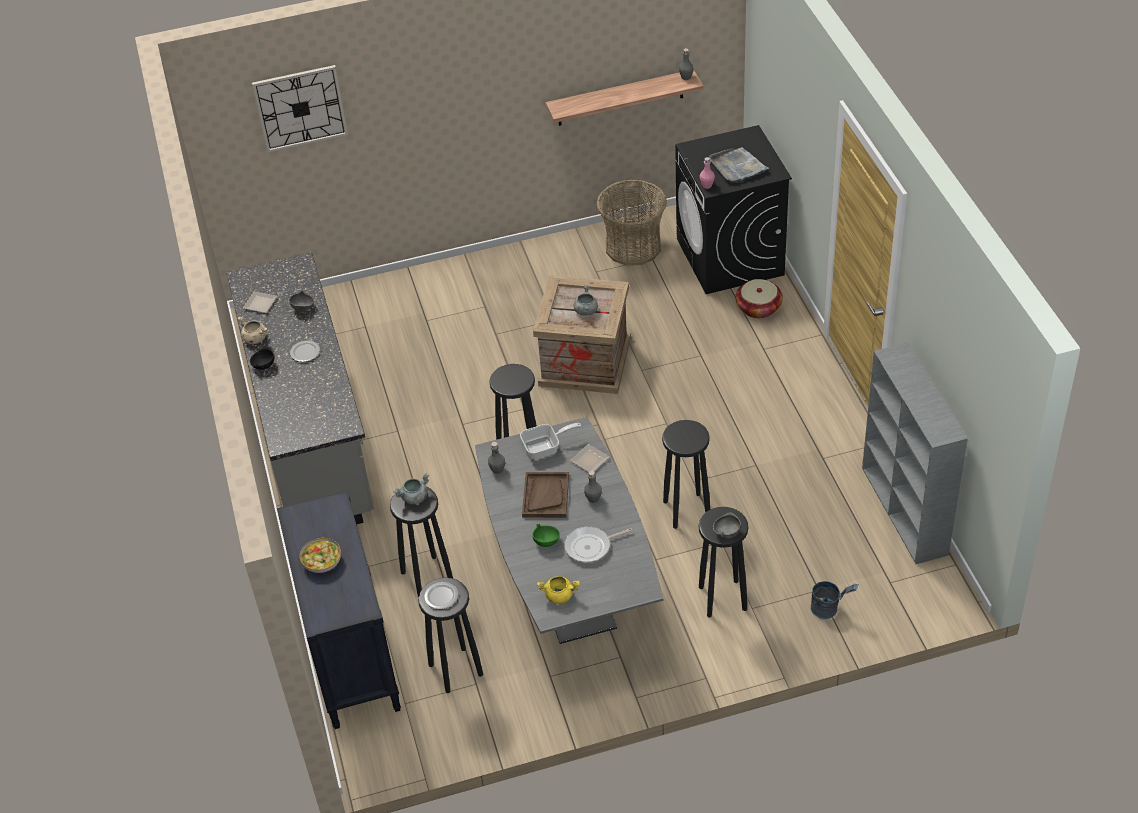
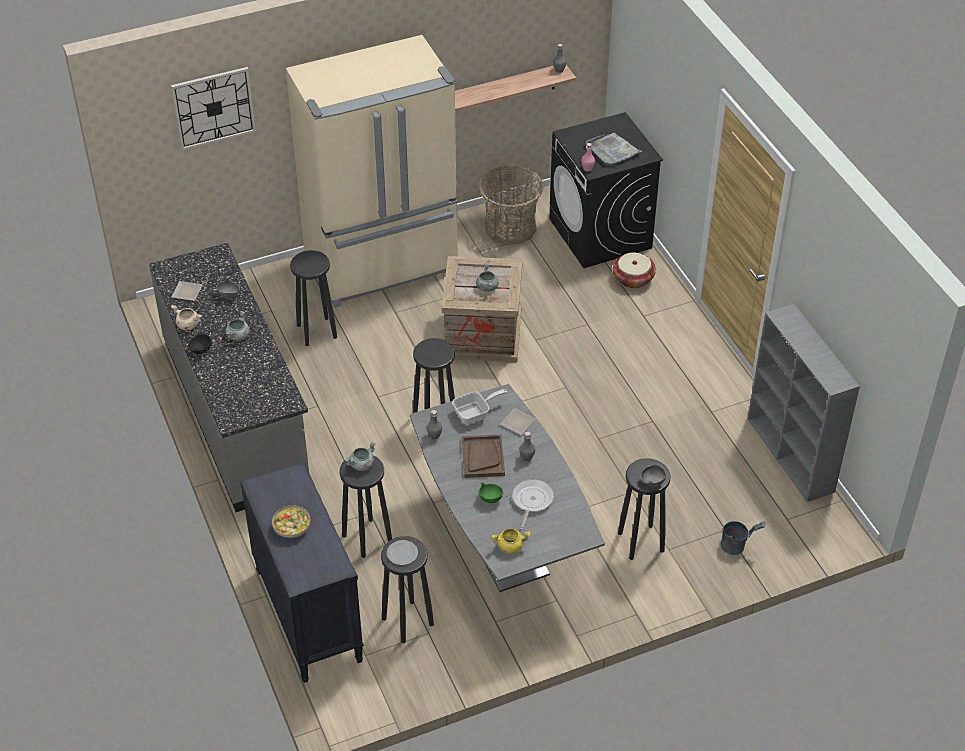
camera: 10 degrees left, 0 degrees up
(305, 352) = (238, 336): plate -> grey cooking pot
(490, 283) = (383, 265): none -> beige fridge
(590, 547) = (531, 501): frying pan -> frying pan turned 135 degrees clockwise
(687, 511) = (596, 465): black stool -> black stool (317, 332)

